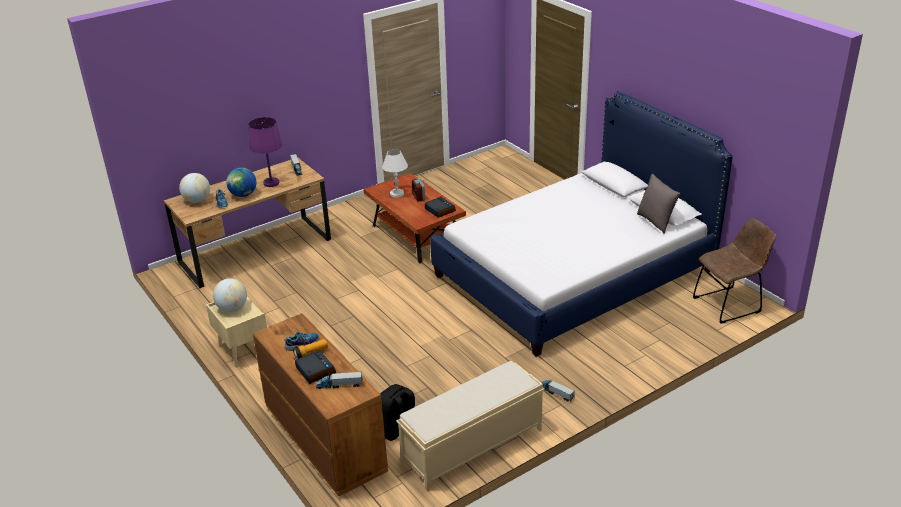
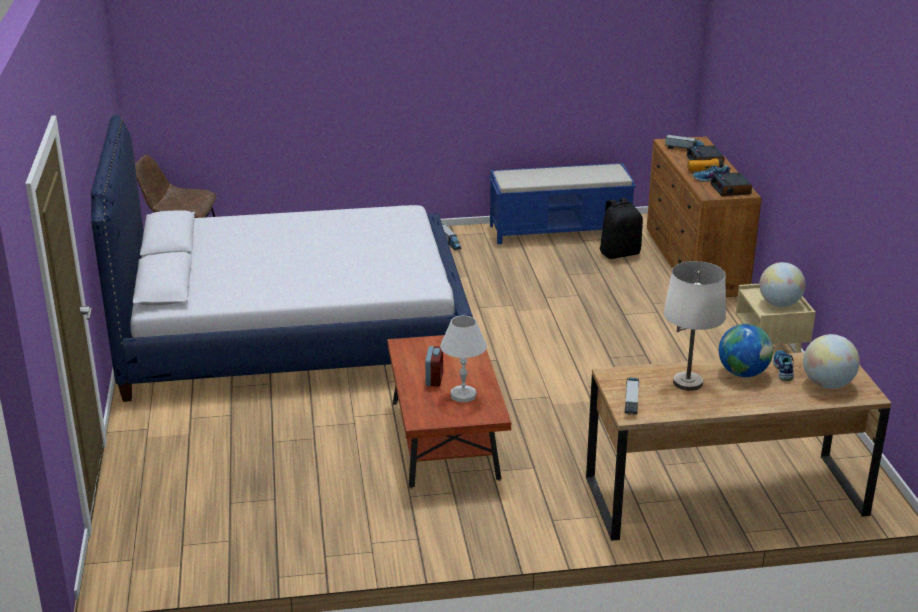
camera: 155 degrees left, 5 degrees down
(271, 183) = (687, 382): purple table lamp -> white table lamp
(439, 210) = (423, 350): alarm clock -> alarm clock (731, 189)
(471, 447) = (560, 230): beige bench -> blue bench
(656, 222) = (199, 232): grey pillow -> none

